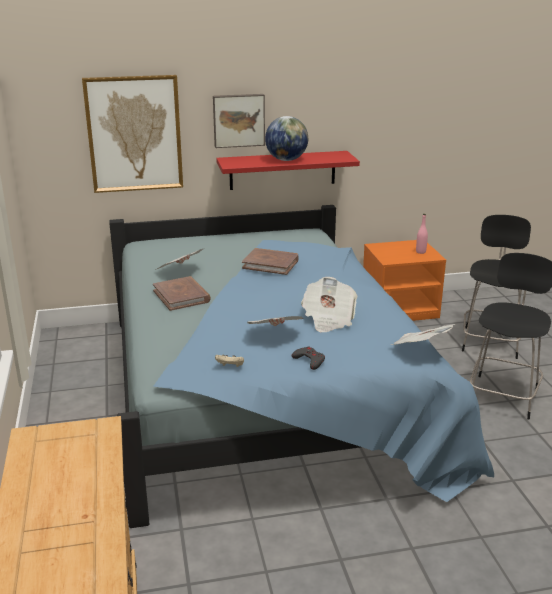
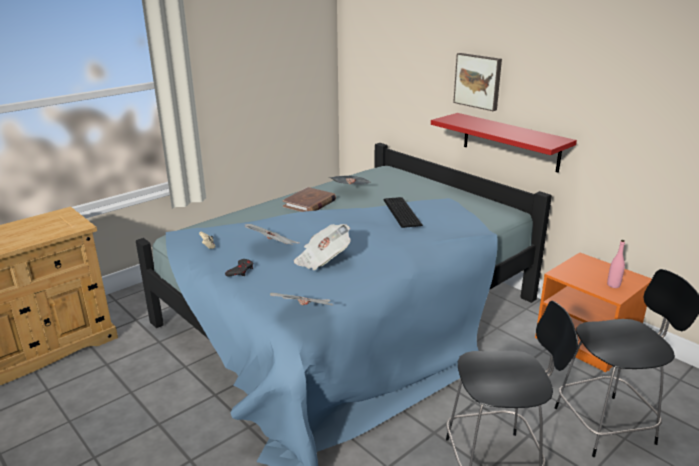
camera: 60 degrees right, 0 degrees up
(134, 134) = (403, 75): picture -> none
(270, 264) = (401, 212): brown book -> keyboard
(286, 160) = (495, 129): globe -> none

